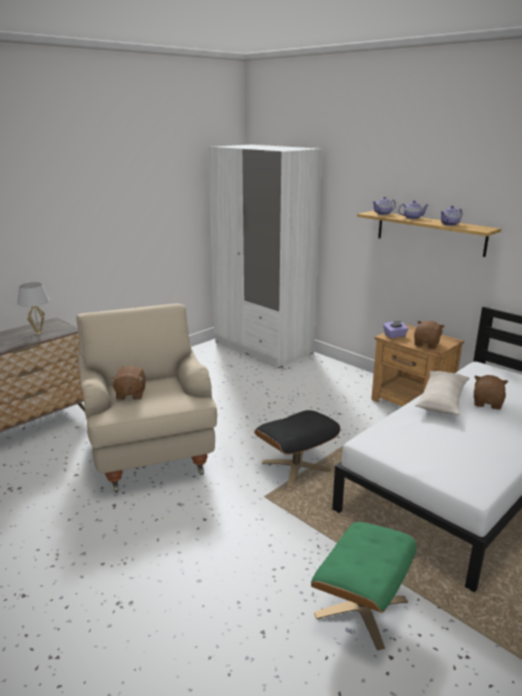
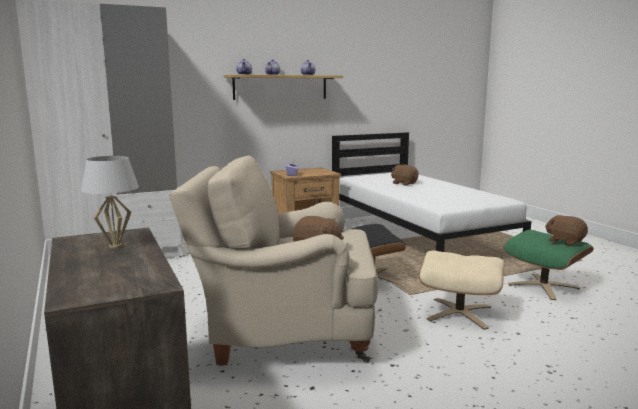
camera: 70 degrees left, 10 degrees down
(233, 534) = (459, 313): none -> beige ottoman
(427, 344) = (318, 172): brown plush toy -> brown plush toy (565, 242)
(442, 400) = (392, 189): beige pillow -> none

